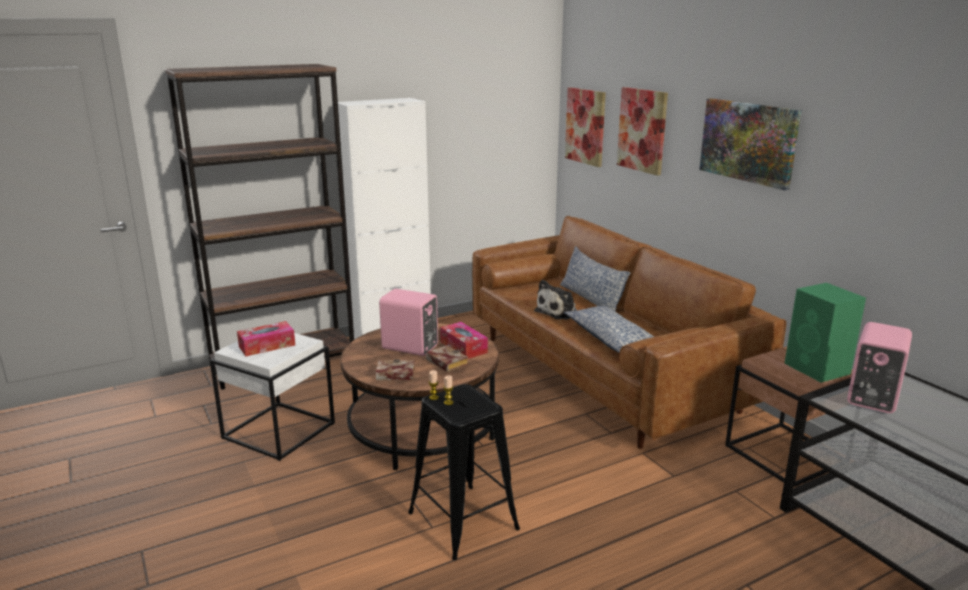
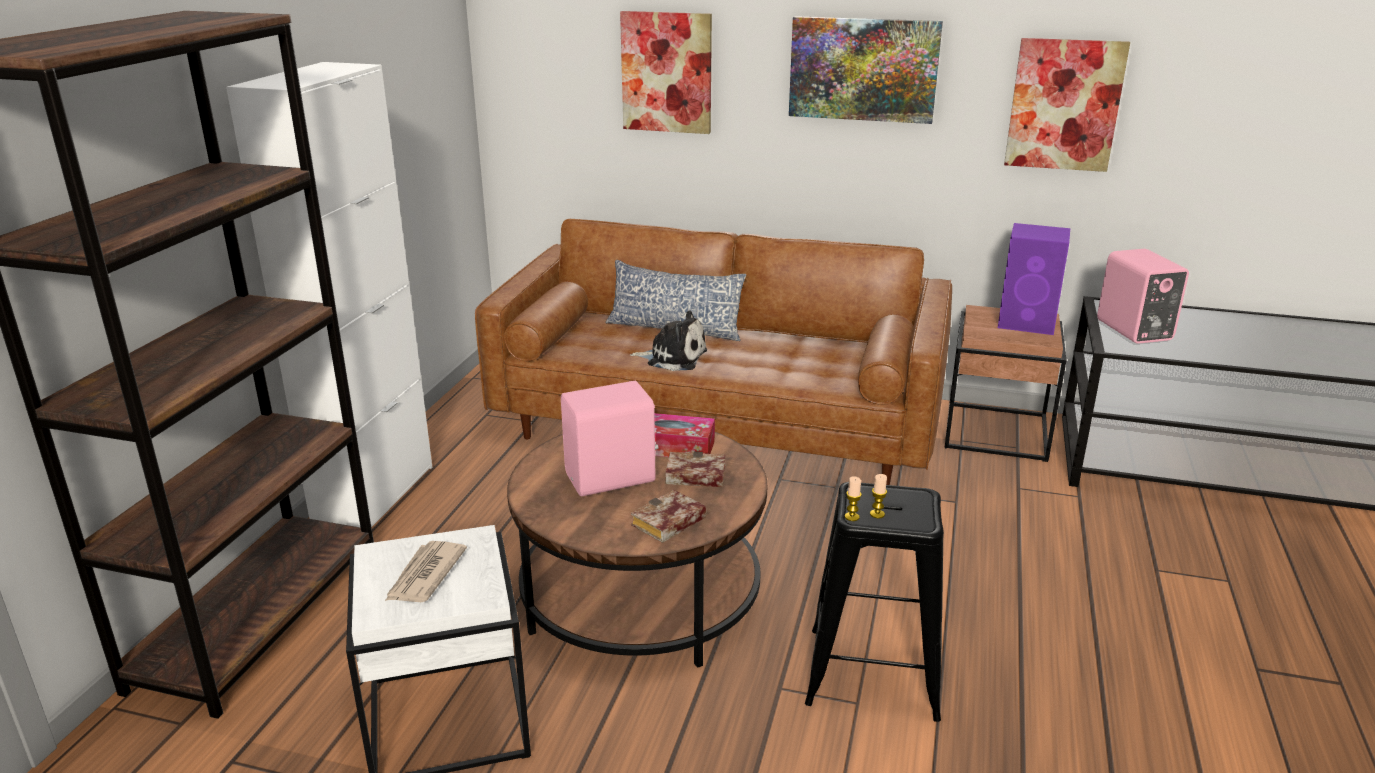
camera: 45 degrees left, 5 degrees up
(267, 346) = (425, 575): tissue box -> newspaper
(558, 312) = (673, 357): plush toy -> plush toy turned 75 degrees counterclockwise
(585, 126) = (541, 78): picture -> picture (1064, 105)
(613, 340) = (790, 368): pillow -> none
(818, 369) = (1028, 323): green speaker -> purple speaker

